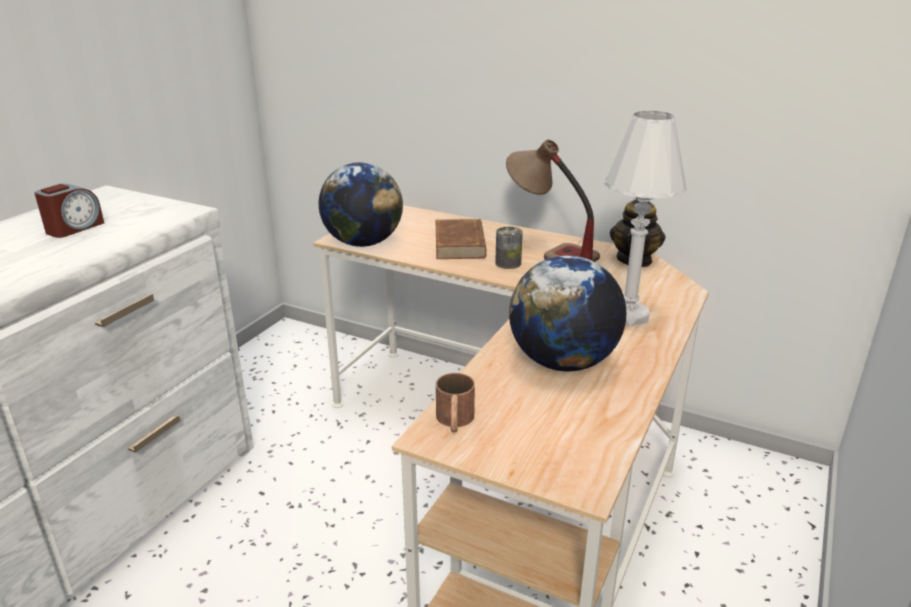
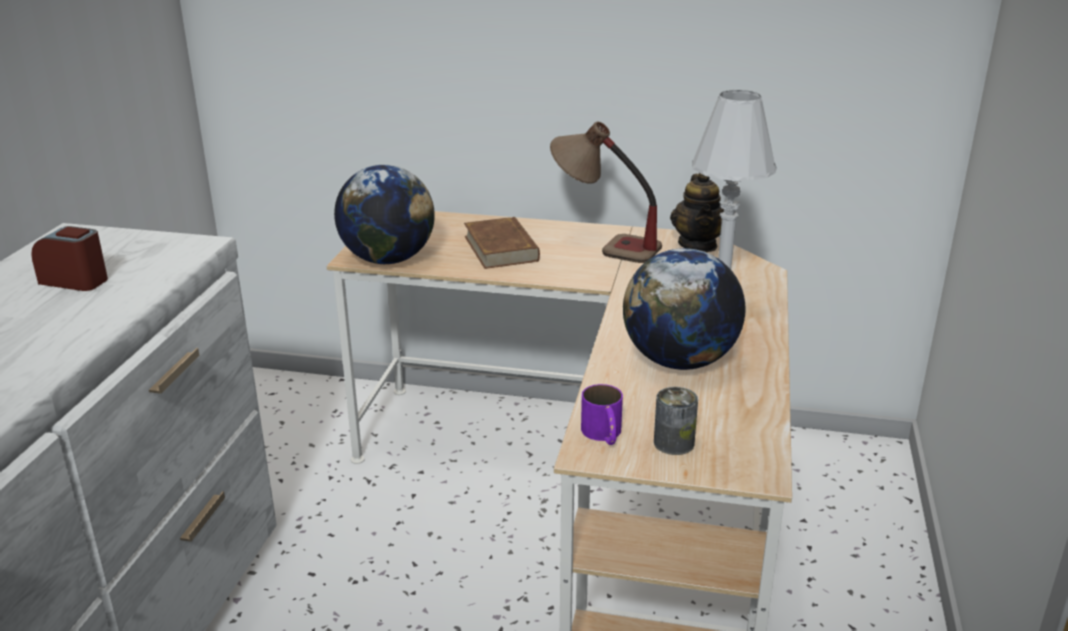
camera: 15 degrees left, 0 degrees up
(74, 228) = (75, 281): alarm clock -> alarm clock turned 90 degrees counterclockwise
(454, 421) = (604, 435): brown mug -> purple mug
(508, 263) = (567, 264): can -> can (673, 443)

